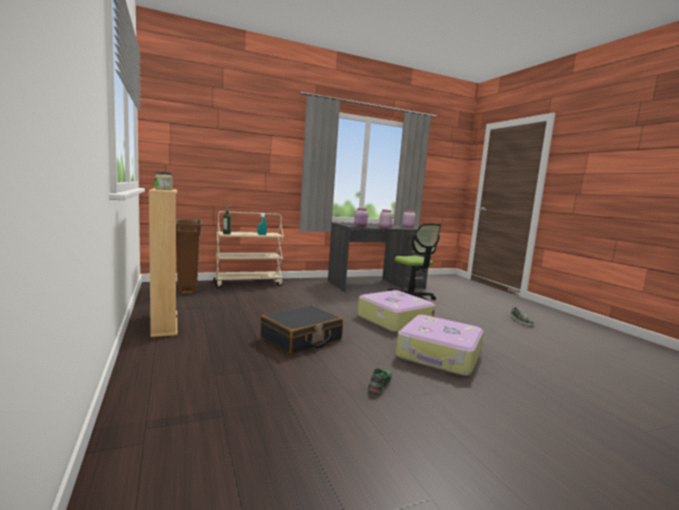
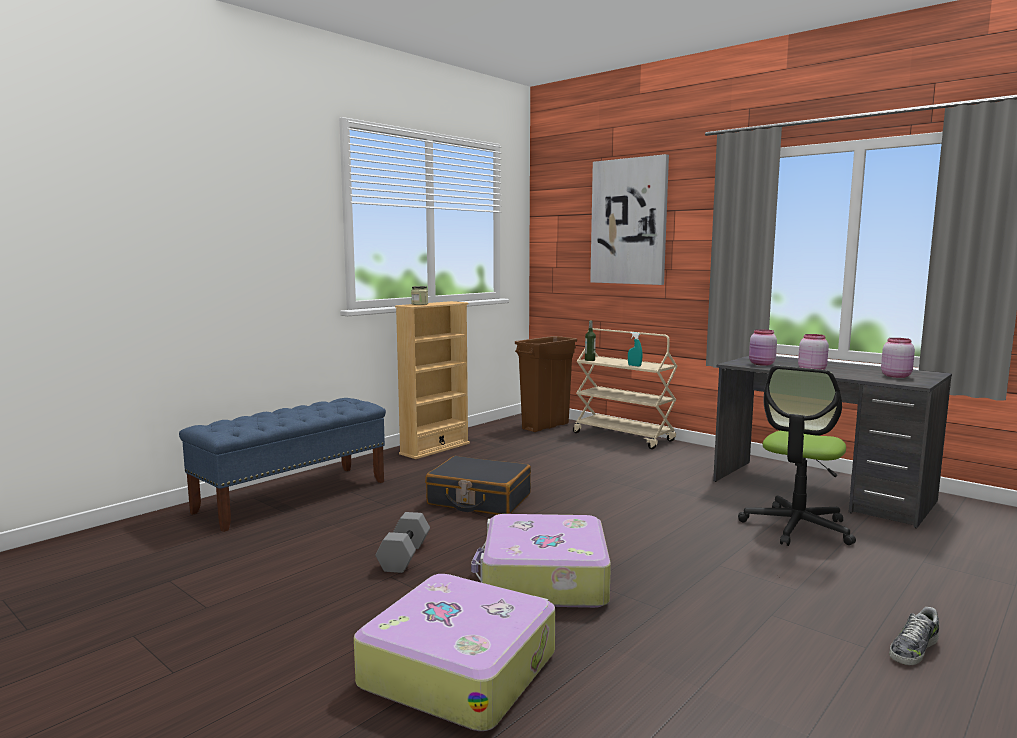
camera: 65 degrees right, 0 degrees up
(182, 404) = (293, 496): none -> blue bench
(238, 137) = (629, 222): none -> picture
(378, 384) = (403, 555): green shoe -> grey dumbbell
(393, 319) = (647, 531): suitcase -> suitcase (459, 668)

